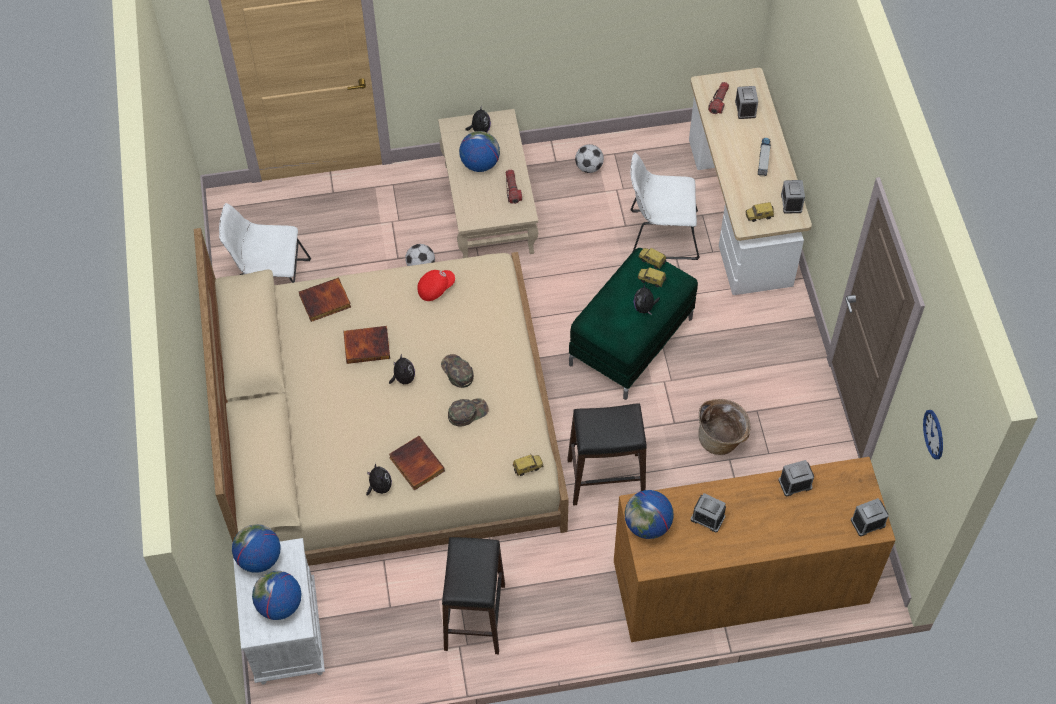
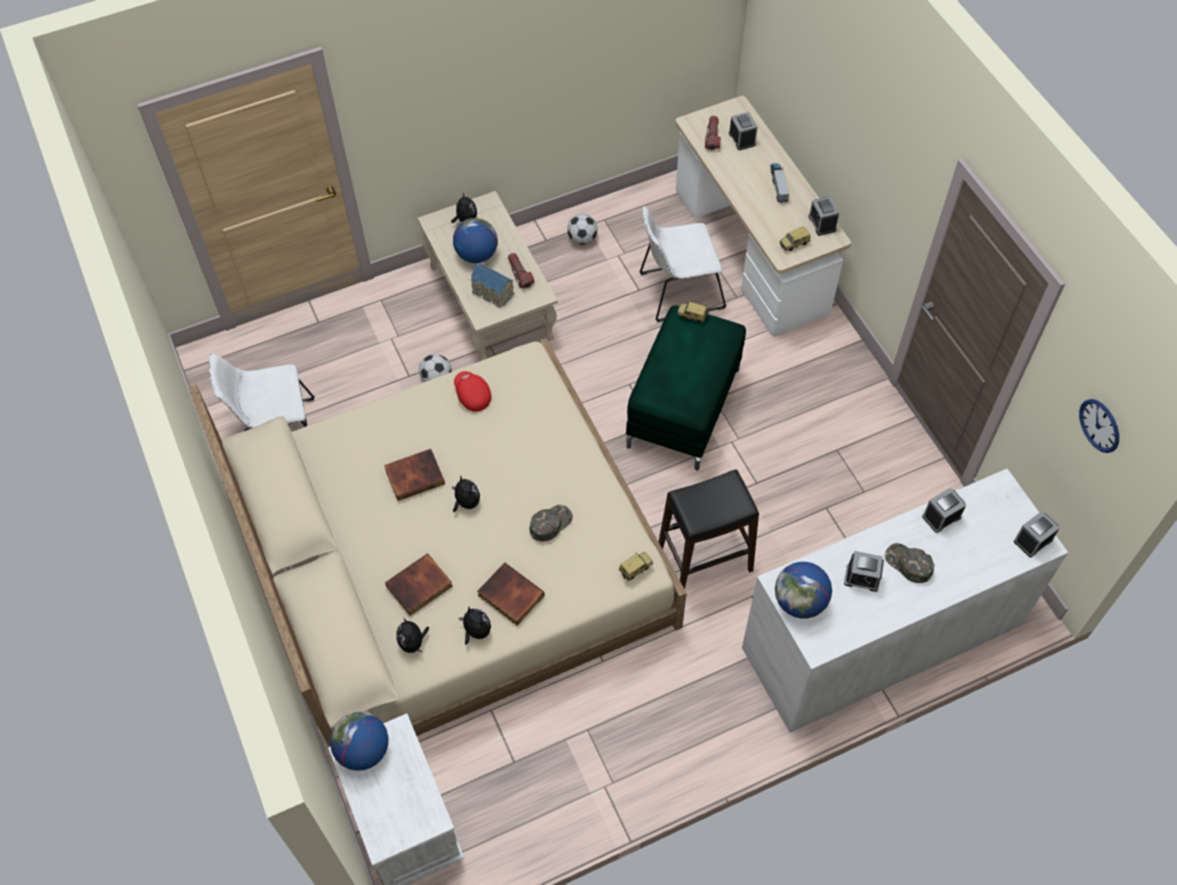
camera: 15 degrees left, 0 degrees up
(279, 605) = (403, 800): globe -> none
(325, 302) = (353, 438): book -> book (419, 587)
(435, 288) = (472, 395): red cap -> red cap turned 75 degrees counterclockwise
(457, 372) = (523, 481): green cap -> green cap (908, 564)
(475, 617) = (612, 749): black stool -> none
(483, 201) = (492, 293): none -> toy house
(644, 308) = (701, 367): plush toy -> plush toy (413, 643)
(651, 281) = (698, 337): toy car -> none
(721, 439) = (811, 488): basket -> none
(740, 582) = (882, 636): brown dresser -> white dresser

